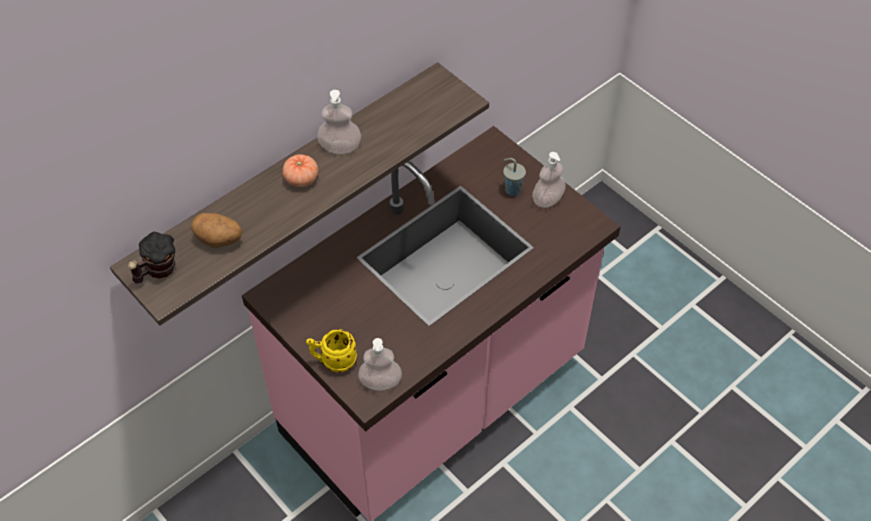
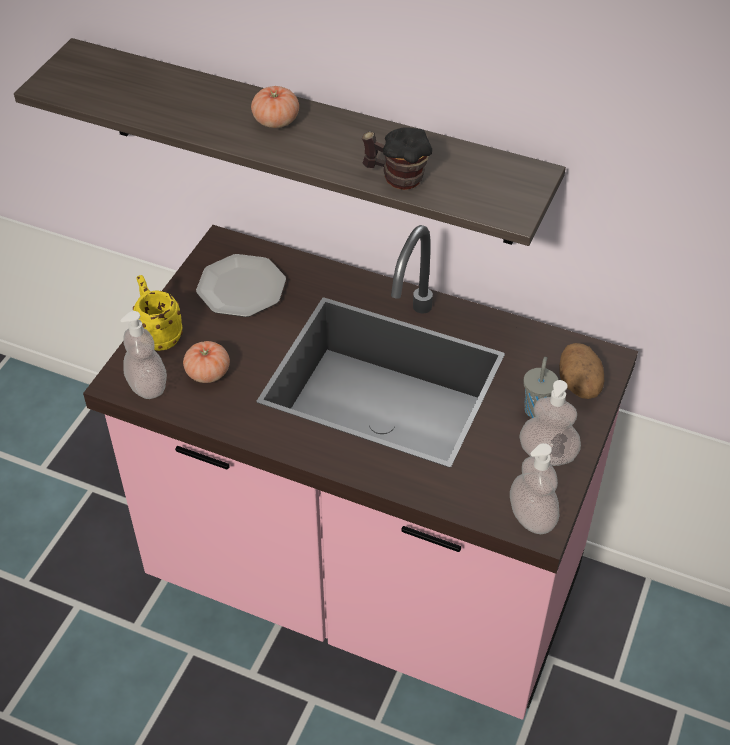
camera: 65 degrees right, 5 degrees down
(157, 271) = (79, 68): mug -> mug (396, 177)
(219, 239) = (147, 94): potato -> potato (579, 385)
(319, 300) = (240, 289): none -> plate
(340, 147) = (348, 133): soap dispenser -> soap dispenser (531, 517)
(388, 344) = (208, 373): none -> tomato

